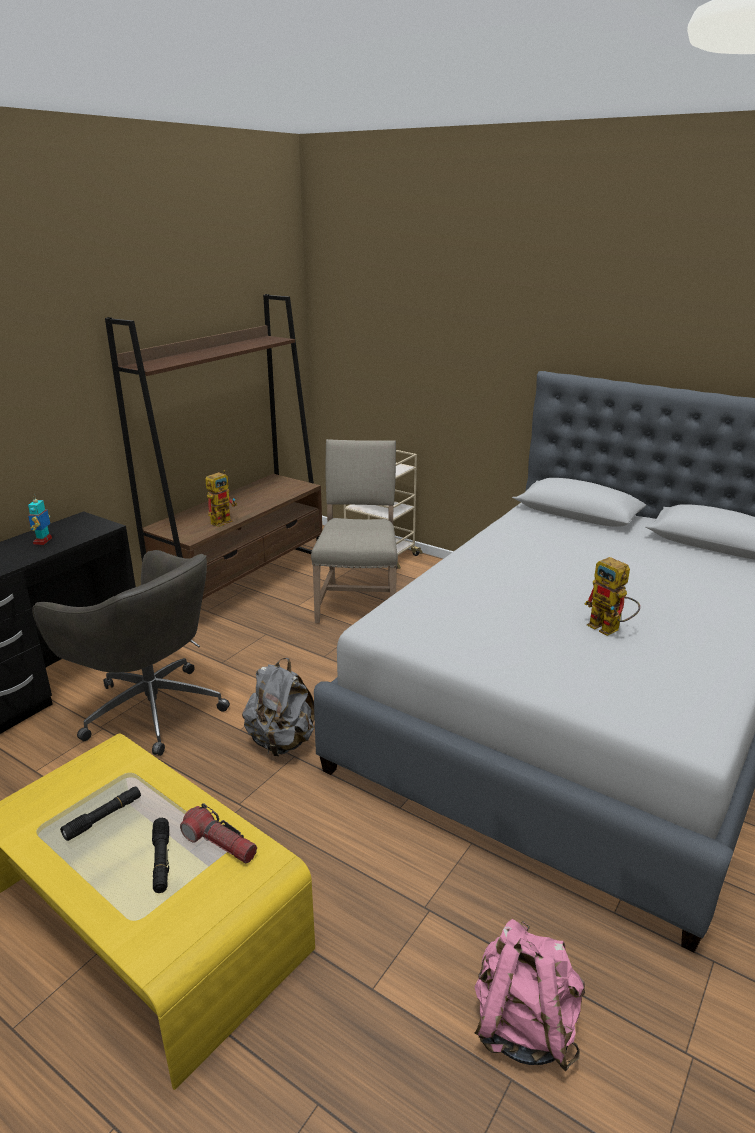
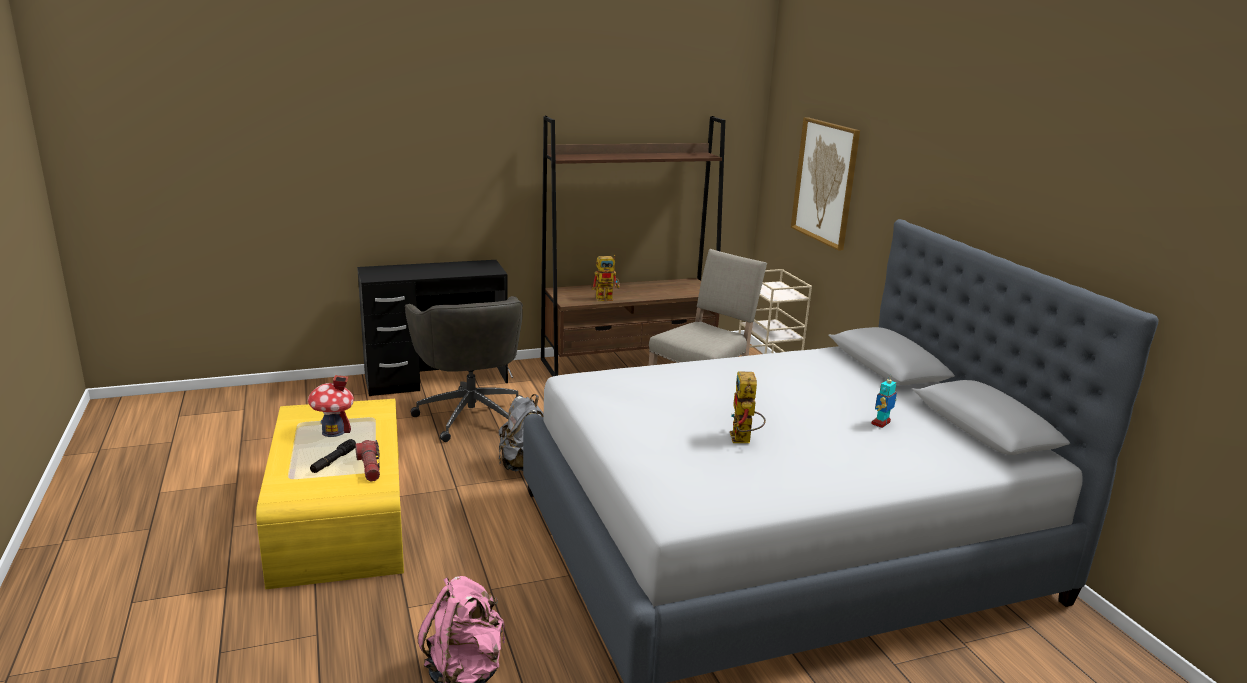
camera: 35 degrees right, 5 degrees down
(43, 541) = (447, 269): toy robot -> toy robot (881, 423)
(103, 818) = (333, 431): black flashlight -> toy house
(412, 348) = (825, 182): none -> picture

